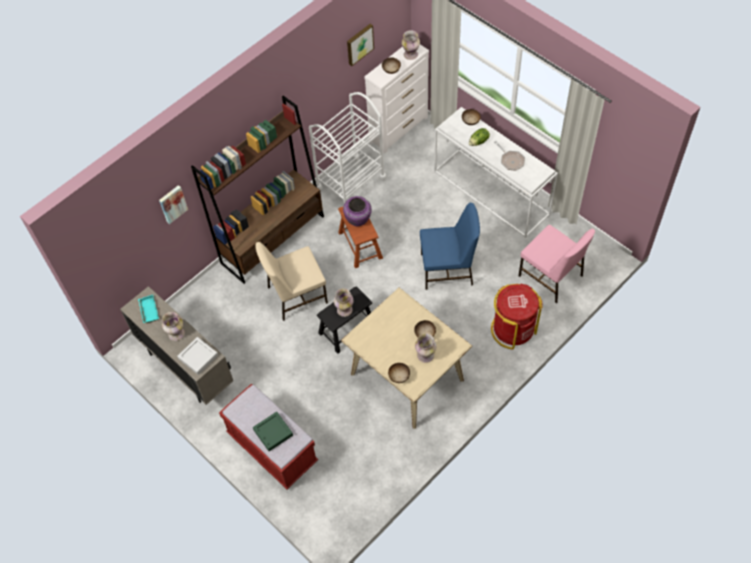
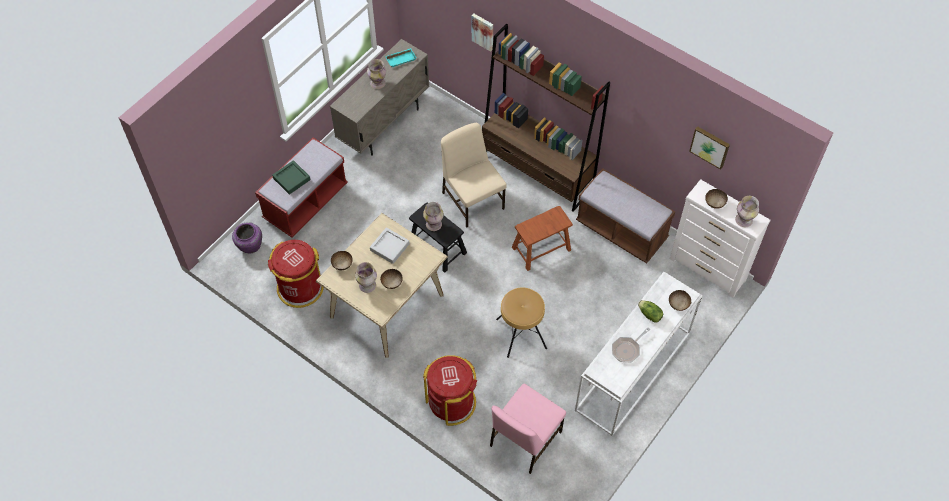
camera: 80 degrees right, 0 degrees up
(198, 357) = (354, 103): grey tray -> grey tray (389, 247)
(350, 183) = (621, 231): white cart -> brown bench
(358, 220) = (545, 224): purple vase -> purple vase (250, 246)
(377, 456) = (300, 288): none -> red trash can
(448, 269) = (521, 334): blue chair -> brown stool

